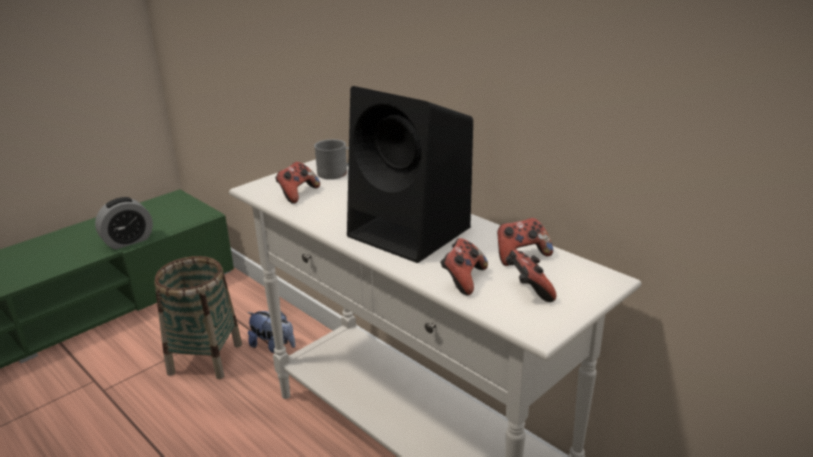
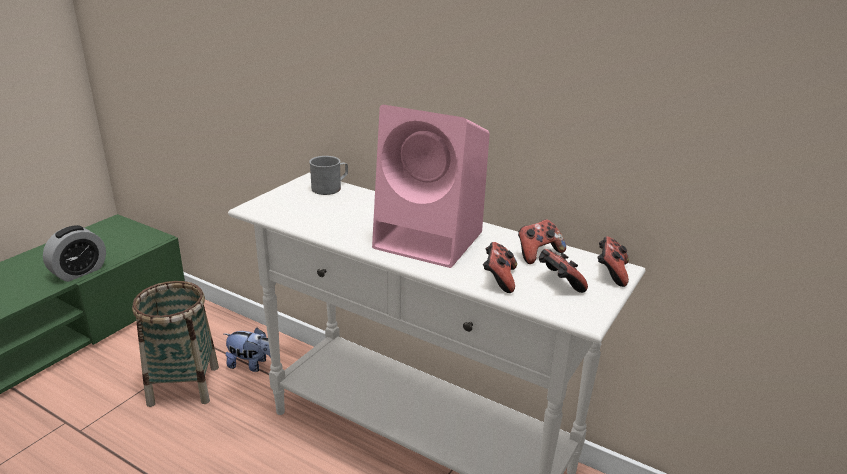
camera: 15 degrees left, 0 degrees up
(297, 194) = (302, 211): game controller -> game controller (611, 273)
(412, 232) = (431, 240): black speaker -> pink speaker

